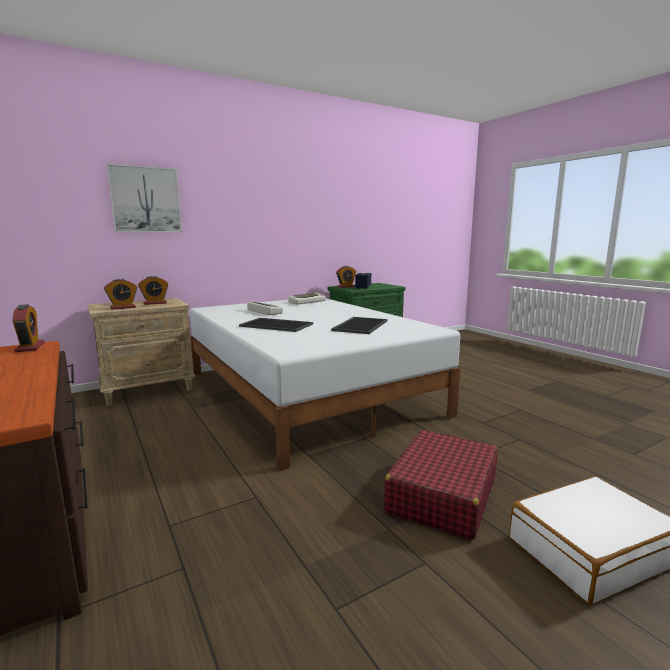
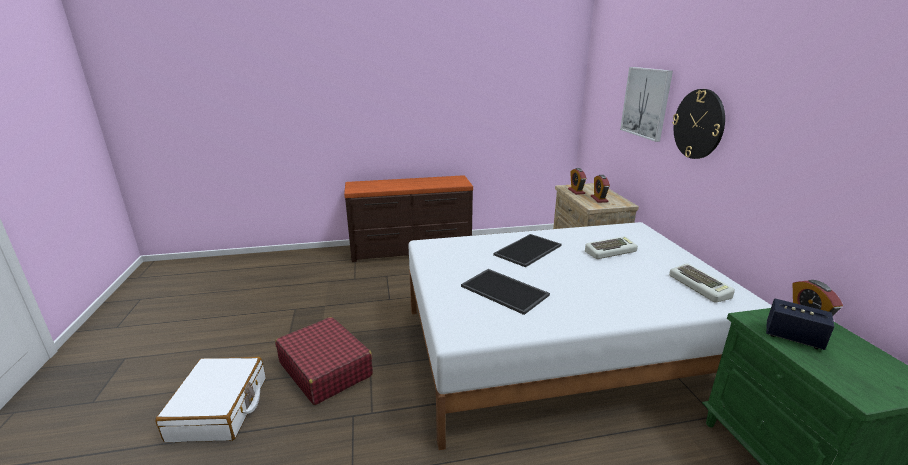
camera: 110 degrees right, 10 degrees up
(30, 347) = (459, 182): alarm clock -> none
(222, 210) = (698, 124): none -> wall clock

